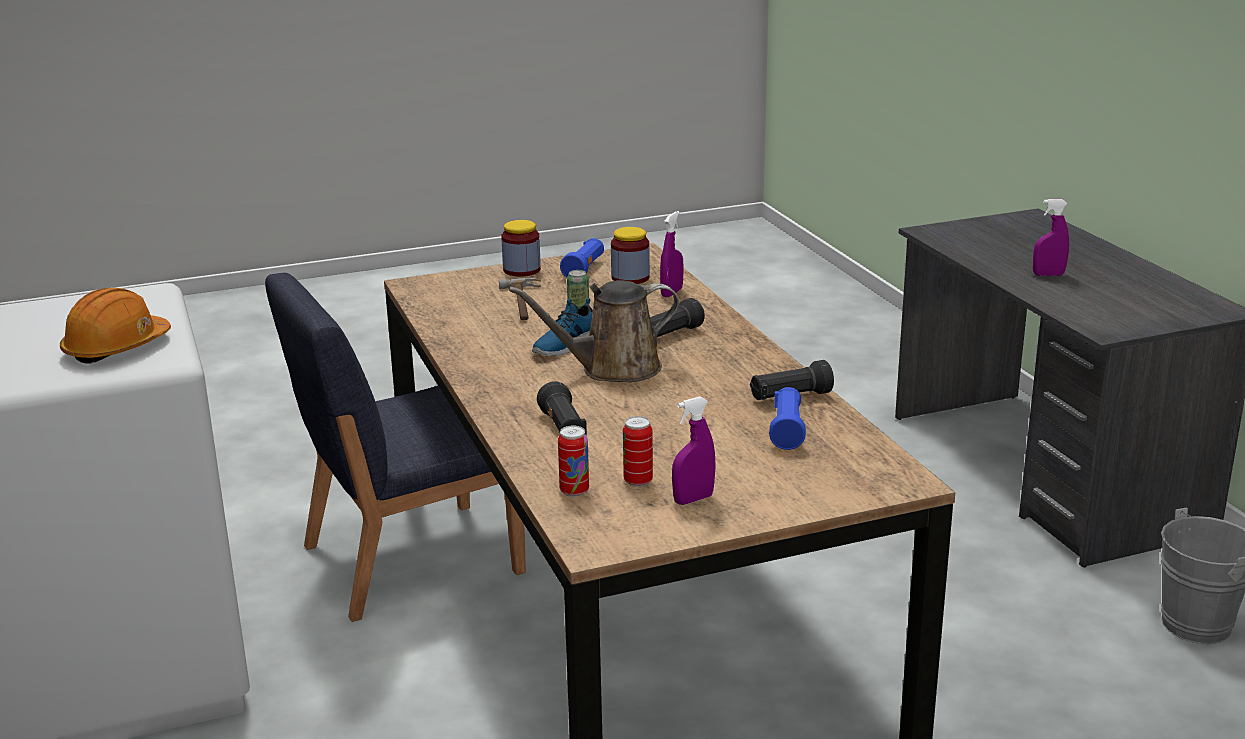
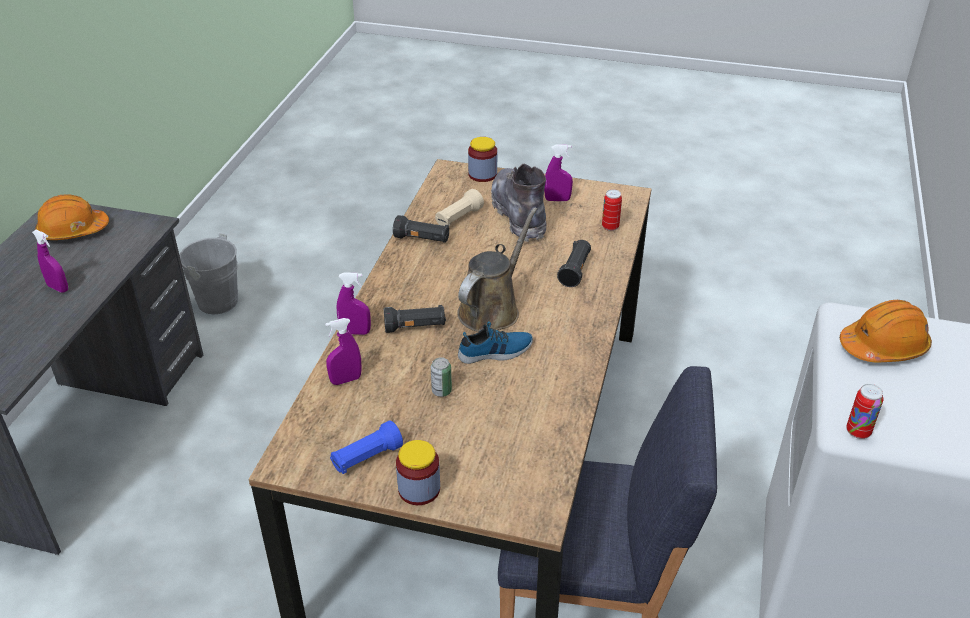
camera: 145 degrees left, 15 degrees up
(523, 303) = (472, 426): hammer -> none
(613, 369) = (492, 309): brown watering can -> brown watering can turned 75 degrees counterclockwise
(630, 278) = (347, 421): jar -> jar (482, 174)
(638, 481) = (572, 220): can -> can (858, 432)
(718, 316) = (355, 332): none -> purple spray bottle
(718, 462) = (519, 214): none -> grey boot
(787, 431) = (458, 218): blue flashlight -> beige flashlight
(1158, 303) = (73, 231): none -> orange hard hat

